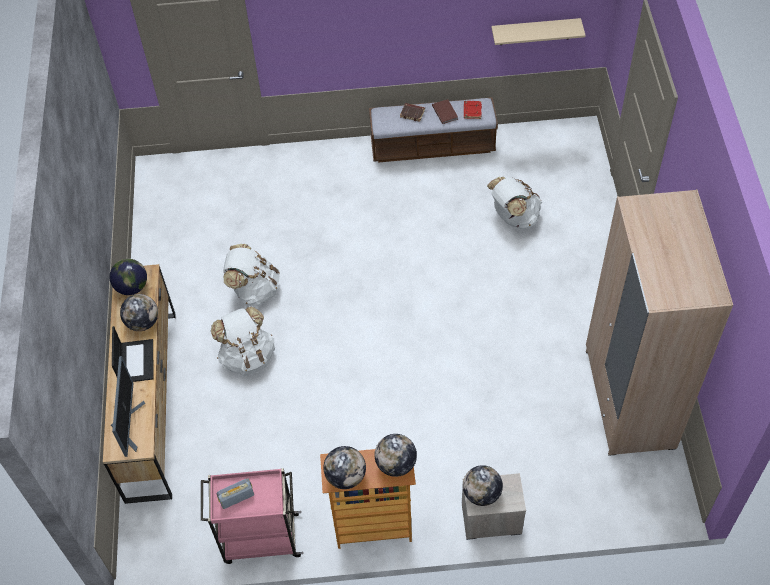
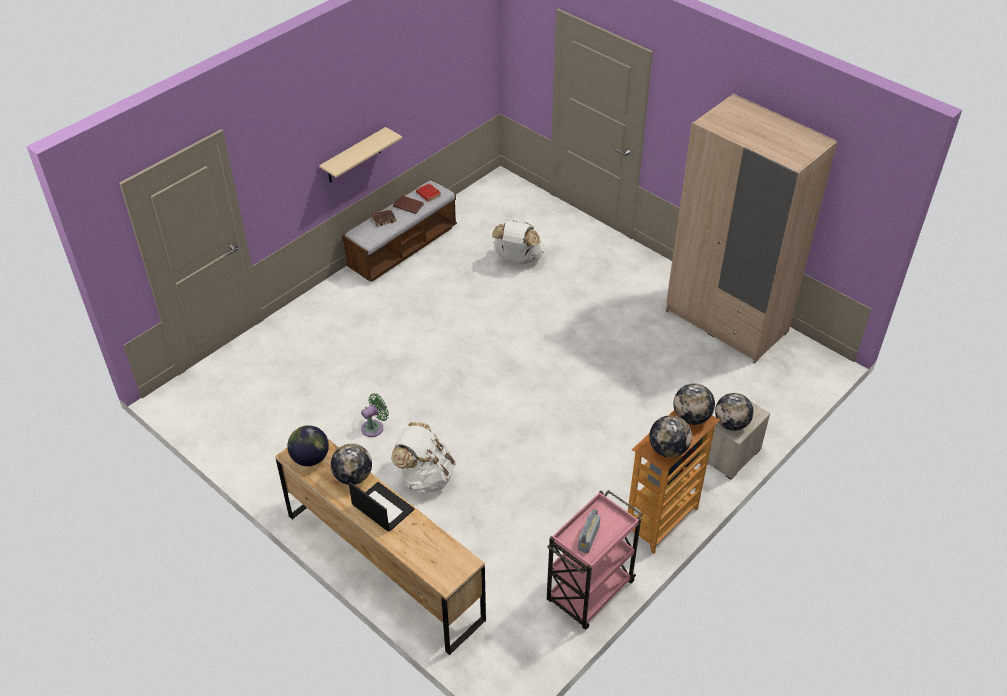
camera: 45 degrees left, 10 degrees down
(128, 425) = (434, 555): monitor -> none
(254, 290) = (374, 427): white backpack -> green fan
(535, 31) = (451, 97): beige shelf -> beige shelf (354, 156)

